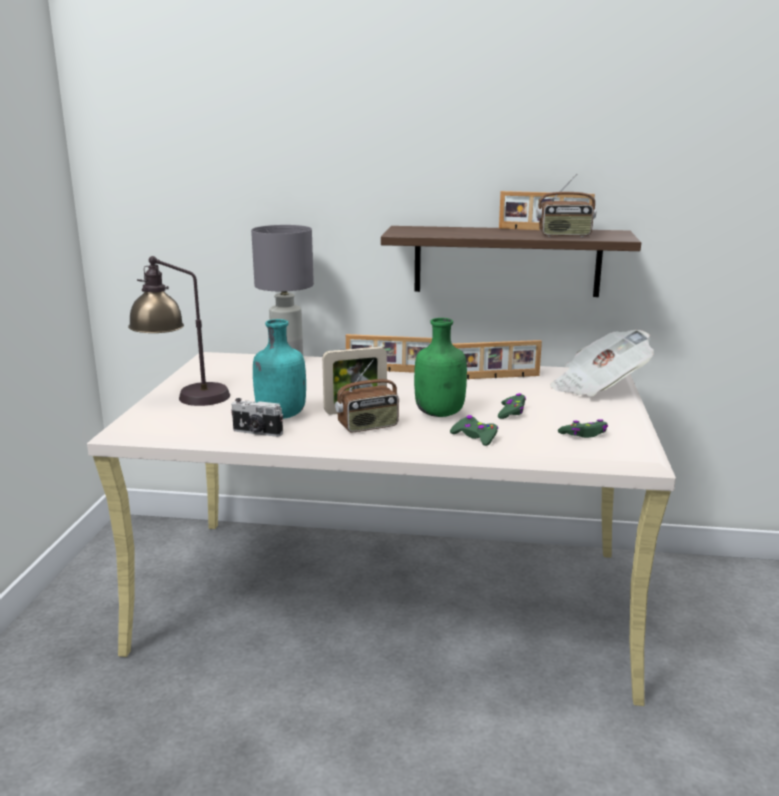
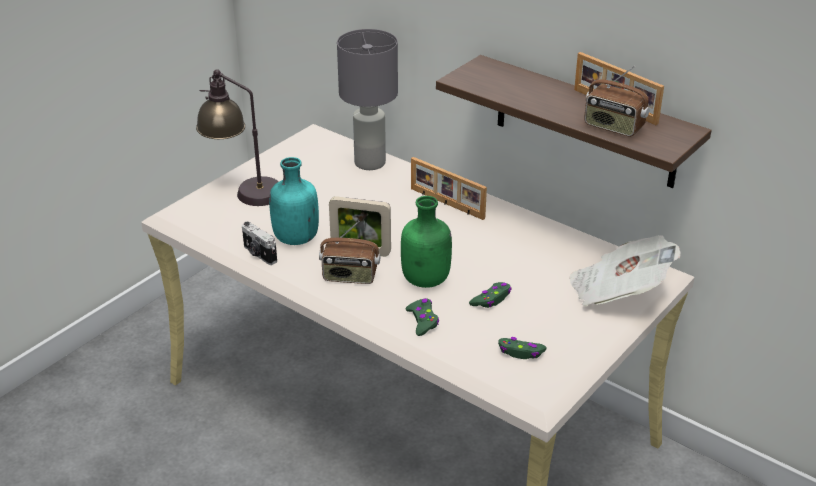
camera: 30 degrees right, 15 degrees up
(495, 377) = (534, 244): picture frame -> none

